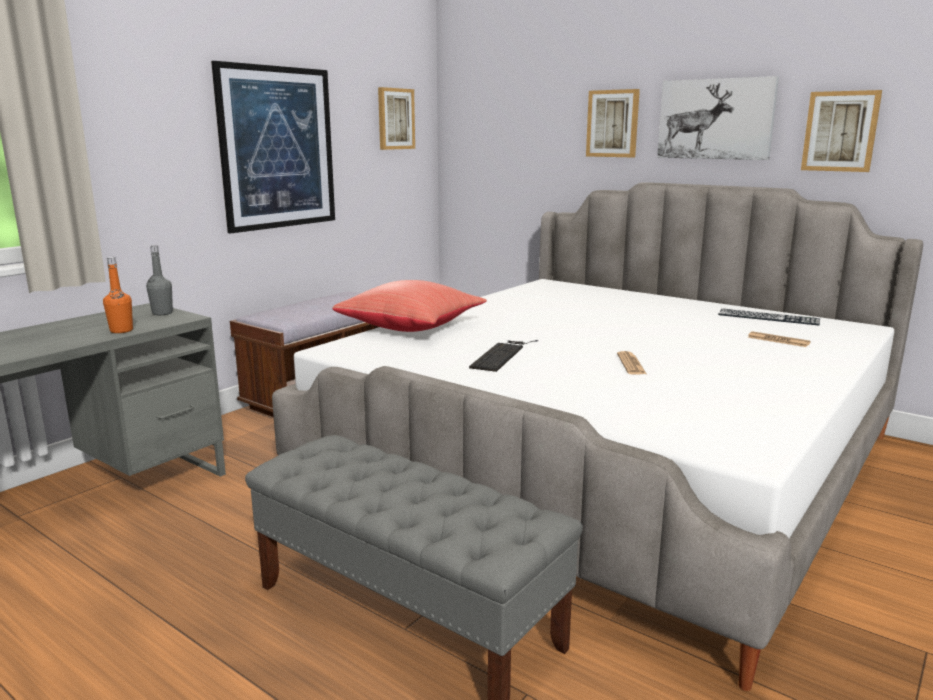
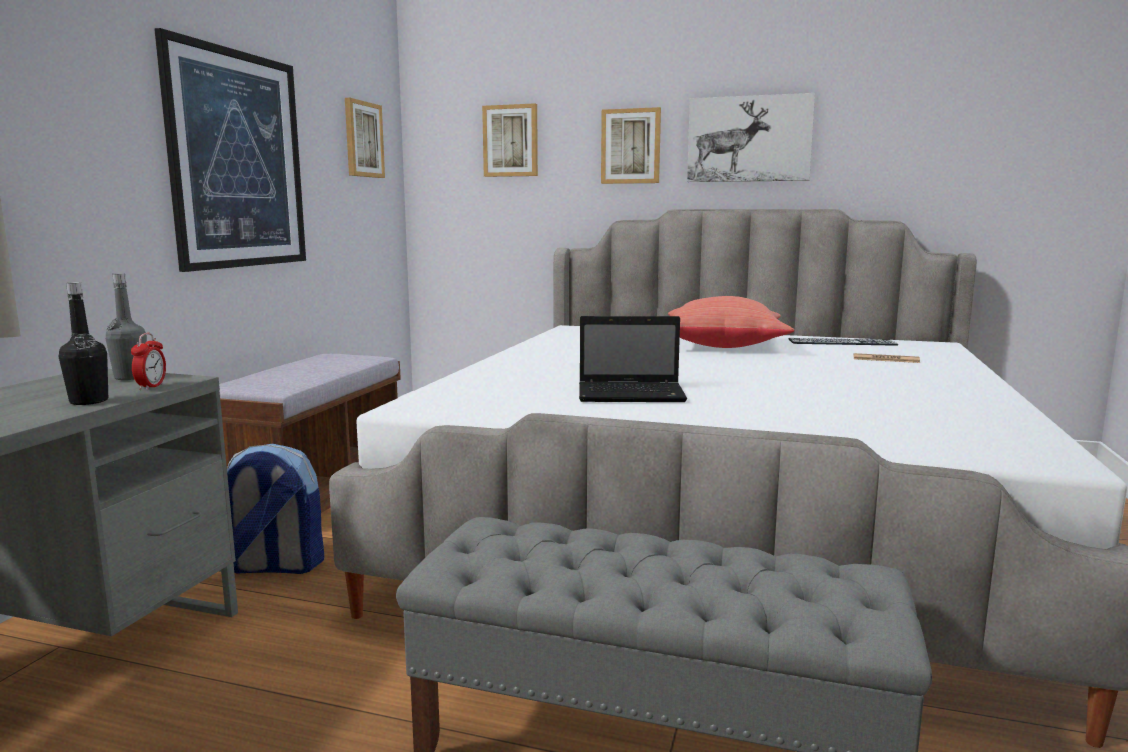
camera: 20 degrees left, 5 degrees down
(121, 330) = (89, 401): orange bottle -> black bottle
(164, 322) = (151, 387): none -> alarm clock
(265, 447) = (274, 566): none -> backpack
(412, 327) = (481, 378): red pillow -> red pillow (723, 346)
(502, 354) = (633, 394): keyboard -> laptop
(631, 364) = (787, 391): newspaper -> none
(840, 131) = (881, 149): picture -> picture (511, 141)

